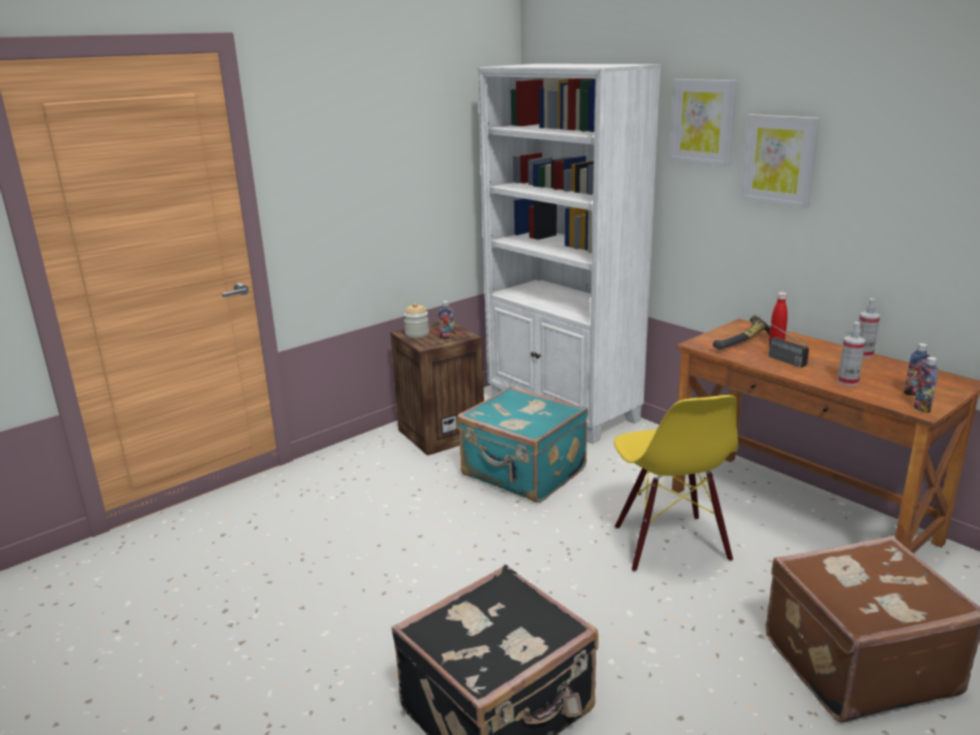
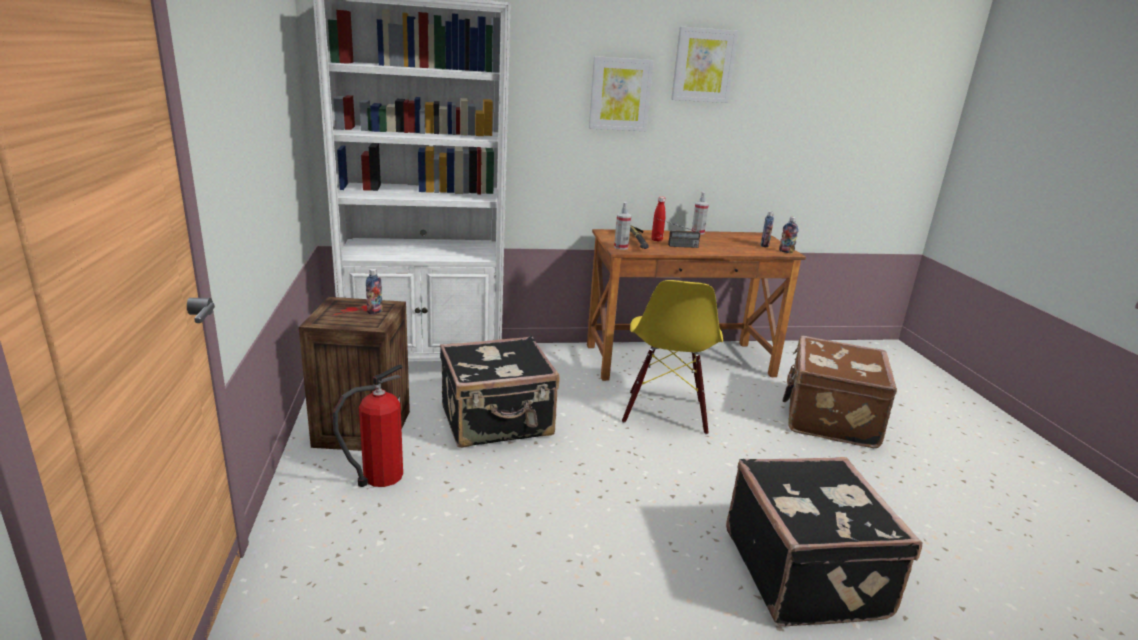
camera: 60 degrees left, 0 degrees up
(395, 465) = (379, 477): none -> fire extinguisher
(417, 334) = (335, 318): jar -> none
(523, 474) = (497, 422): turquoise suitcase -> black suitcase
(669, 544) = (665, 412): yellow chair -> yellow chair turned 75 degrees clockwise
(703, 121) = (548, 62): picture -> picture (703, 65)
(848, 382) = (732, 248): spray bottle -> spray bottle (621, 247)

